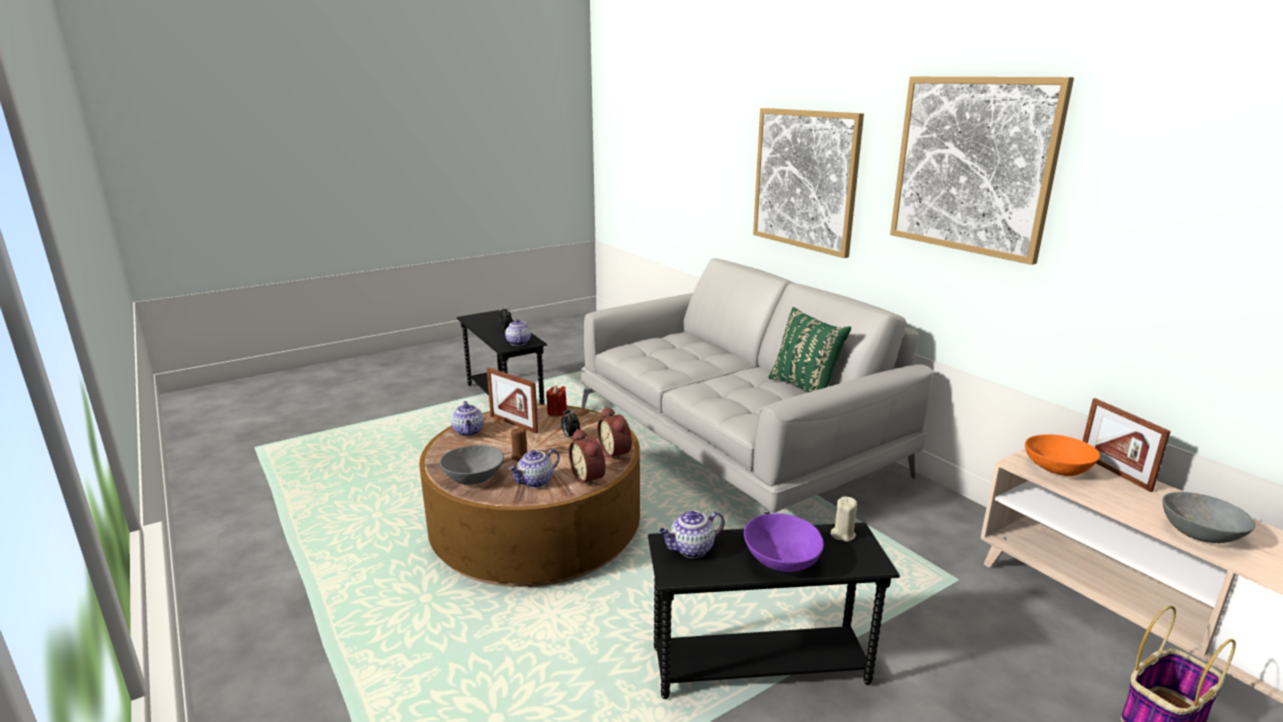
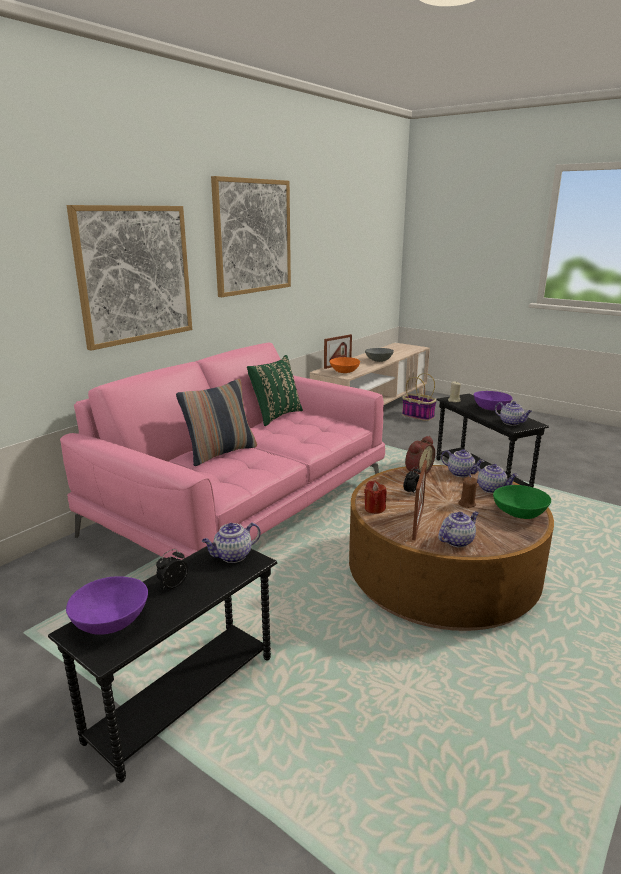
camera: 110 degrees left, 0 degrees up
(473, 478) = (520, 513): grey bowl -> green bowl
(491, 318) = (112, 621): none -> purple bowl
(589, 477) = (461, 473): alarm clock -> teapot
(703, 356) = (220, 453): none -> pillow
(735, 443) = (244, 507): grey sofa -> pink sofa

